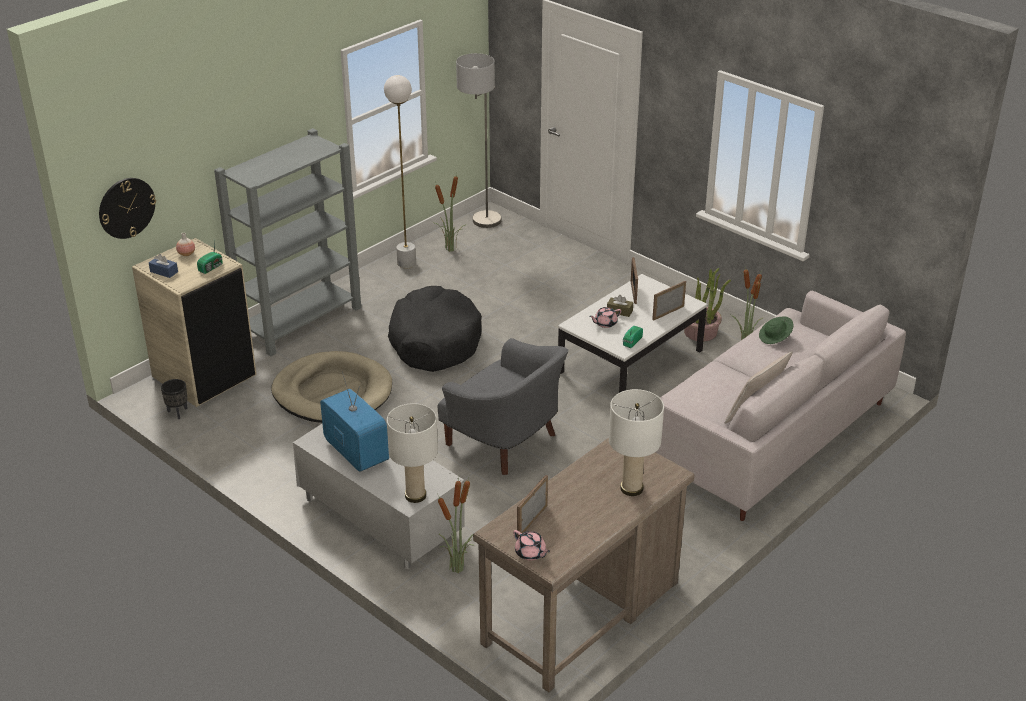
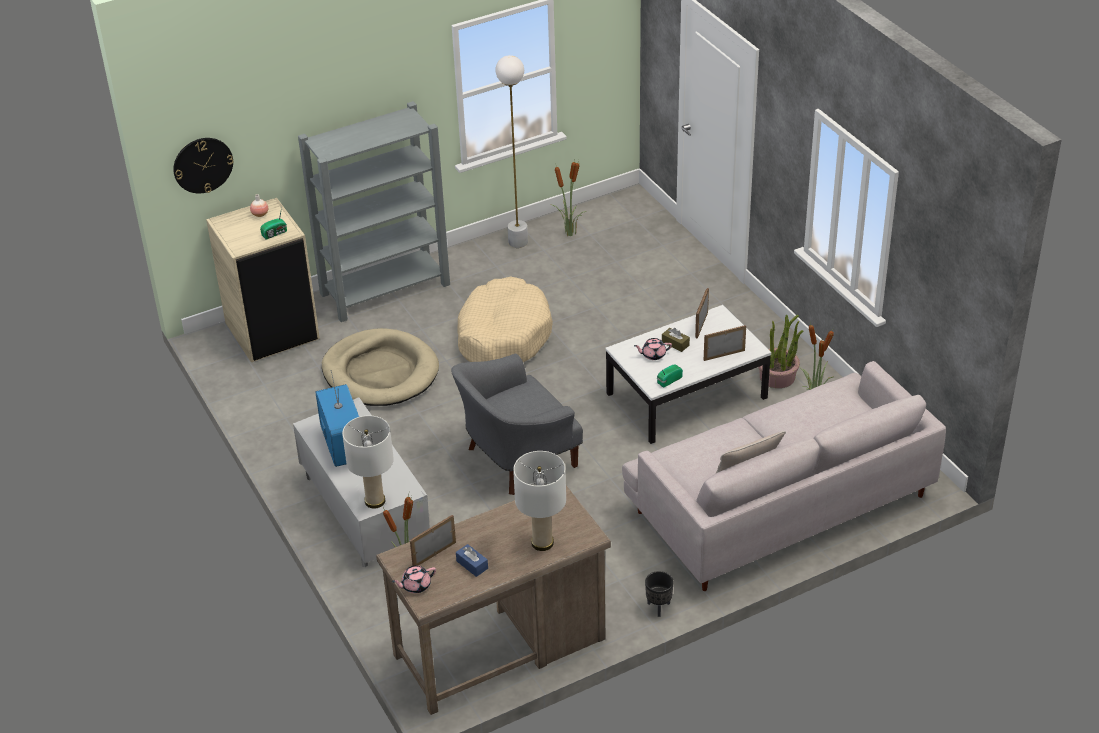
camera: 20 degrees right, 5 degrees up
(164, 272) = (231, 230): blue tissue box -> blue tissue box (472, 565)
(178, 413) = (232, 365): black planter -> black planter (658, 608)
(434, 341) = (503, 335): black dog bed -> beige dog bed
(481, 224) = (615, 209): grey floor lamp -> none
(505, 442) = (517, 459): grey armchair -> grey armchair turned 90 degrees clockwise
(530, 553) = (415, 585): pink teapot -> pink teapot turned 90 degrees clockwise
(775, 338) = (815, 405): green hat -> none

